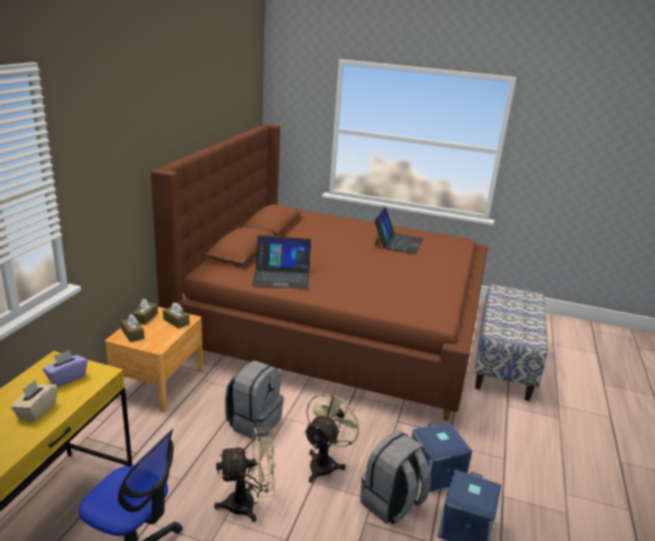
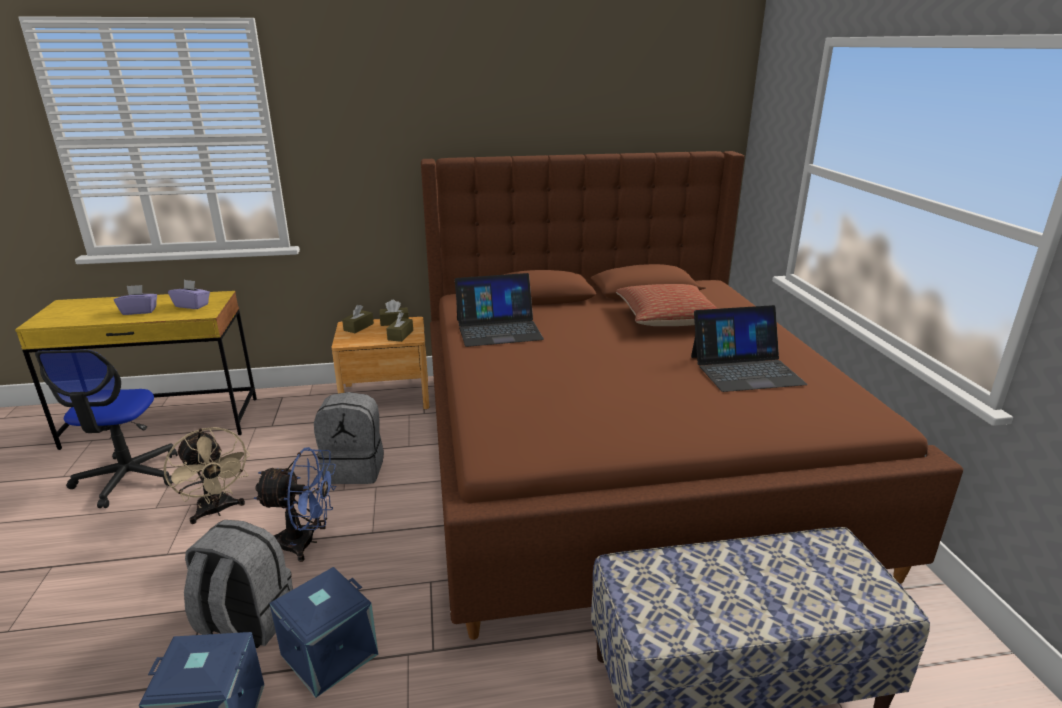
camera: 65 degrees right, 0 degrees up
(36, 410) = (139, 311): beige tissue box -> purple tissue box
(281, 276) = (498, 329): laptop -> laptop turned 75 degrees counterclockwise
(320, 234) = (667, 318): none -> pillow
(325, 463) = (306, 542): beige fan -> blue fan

